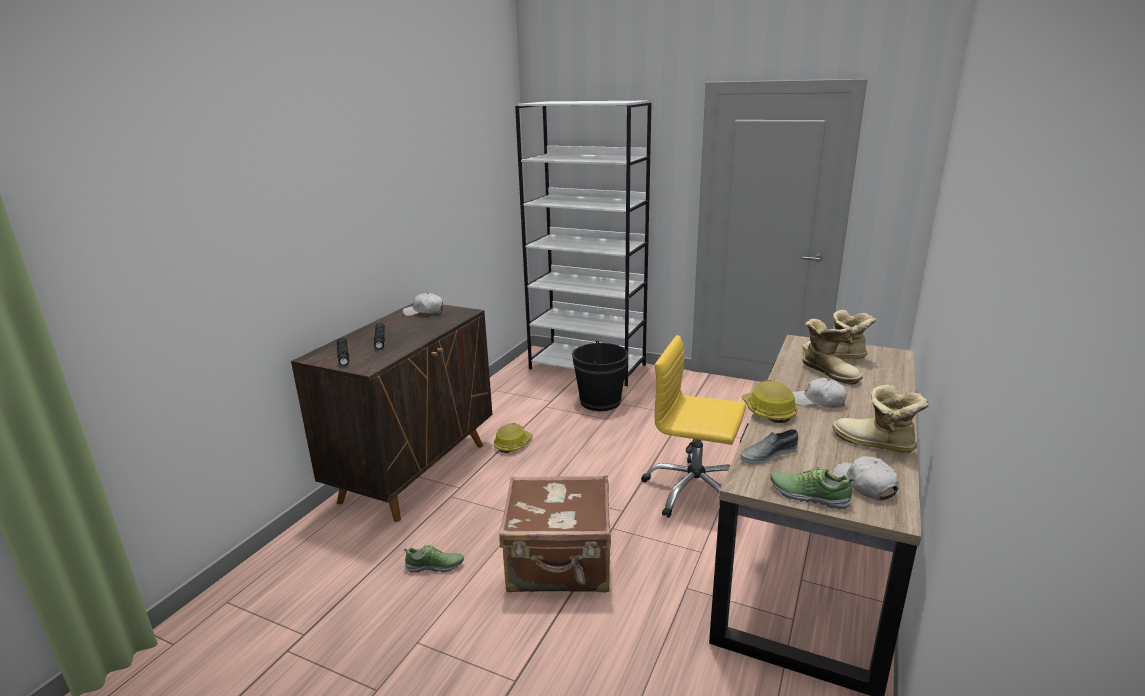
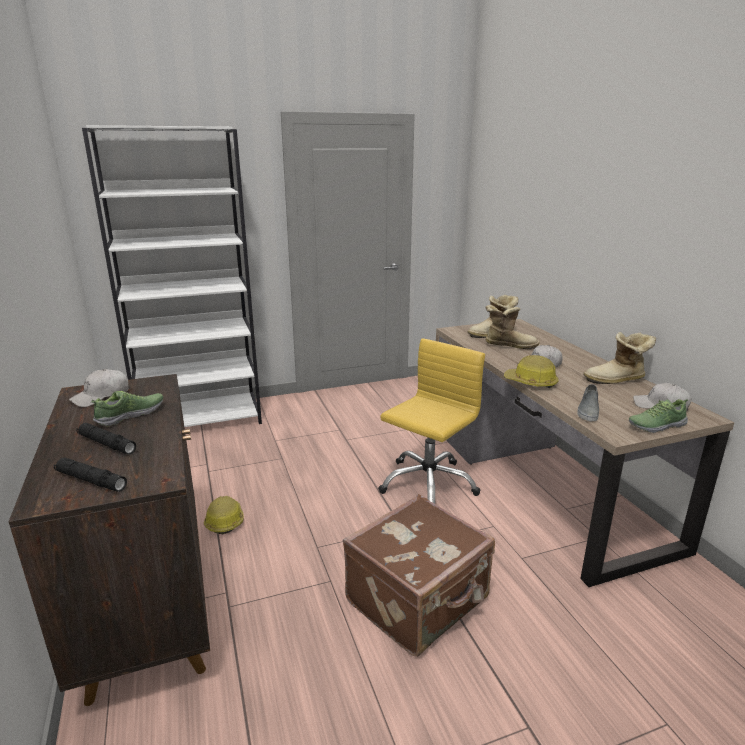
camera: 45 degrees left, 0 degrees up
(435, 566) = (314, 686): shoe -> shoe (131, 415)
(600, 401) = (256, 446): black bucket -> none
(694, 491) = (428, 484): yellow office chair -> yellow office chair turned 150 degrees clockwise

